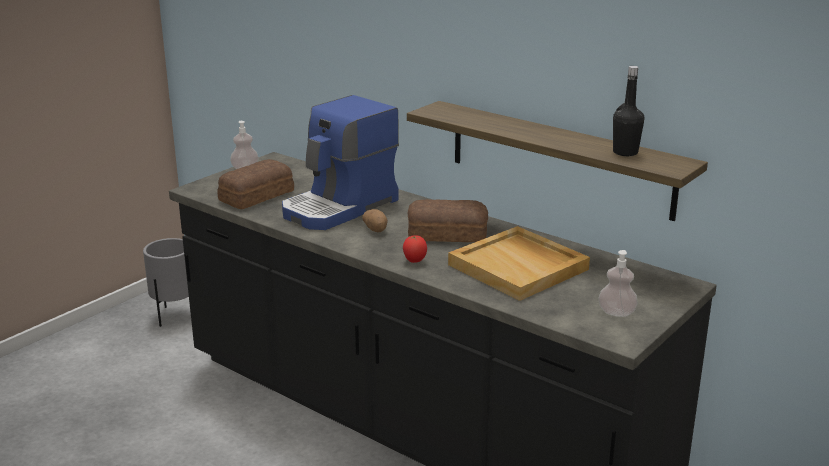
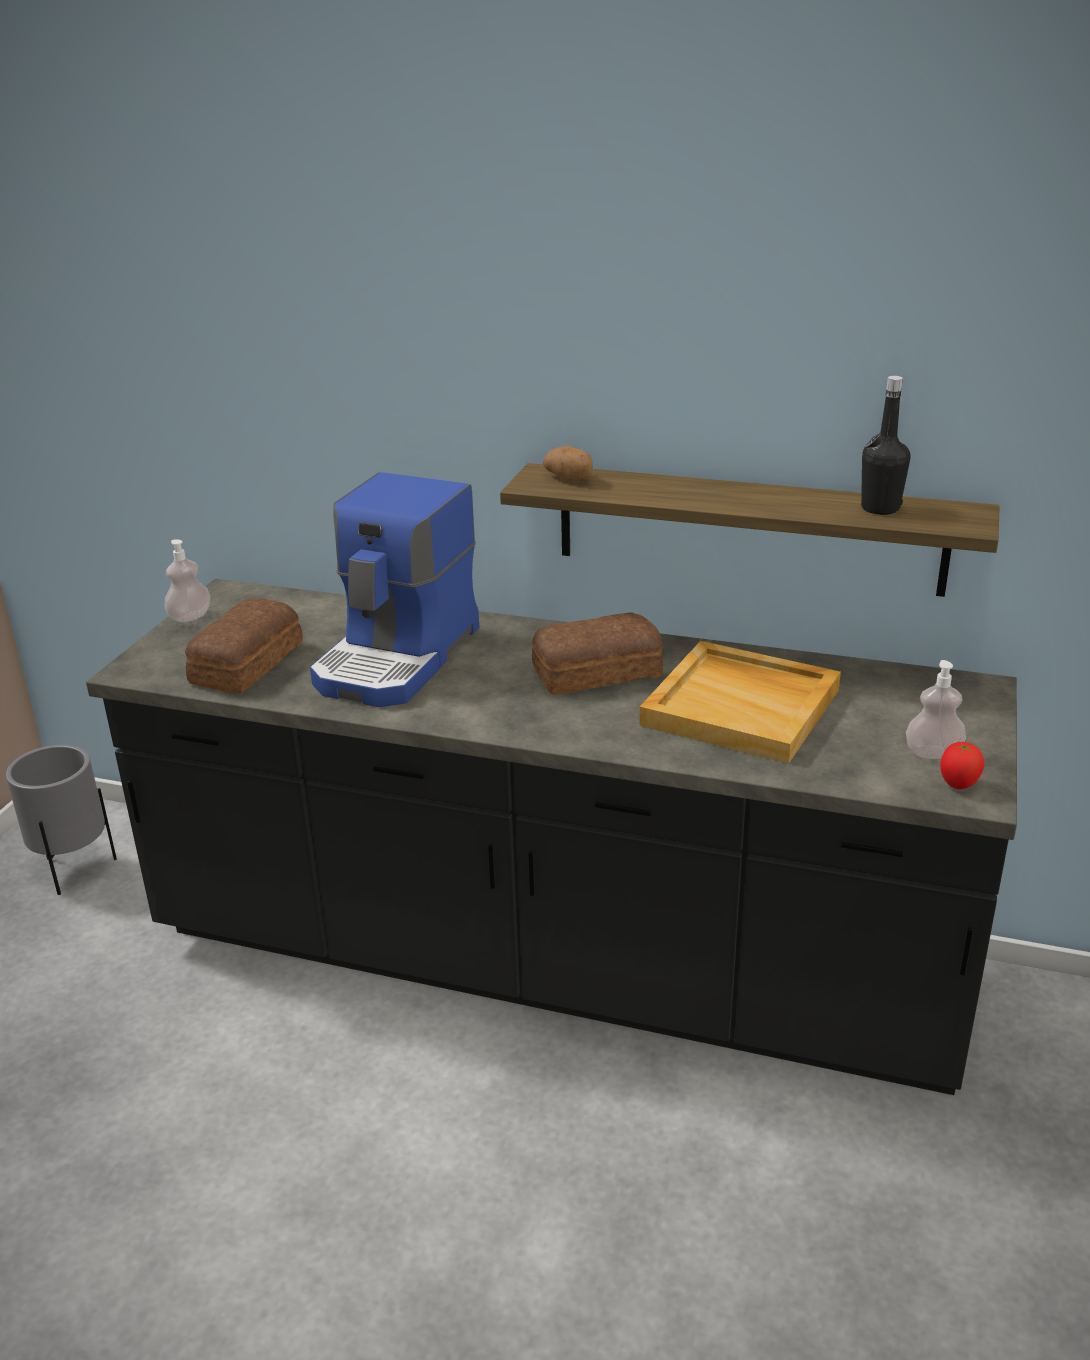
camera: 20 degrees left, 5 degrees up
(376, 229) = (484, 686): potato -> potato (570, 479)
(414, 261) = (585, 729): tomato -> tomato (958, 785)

